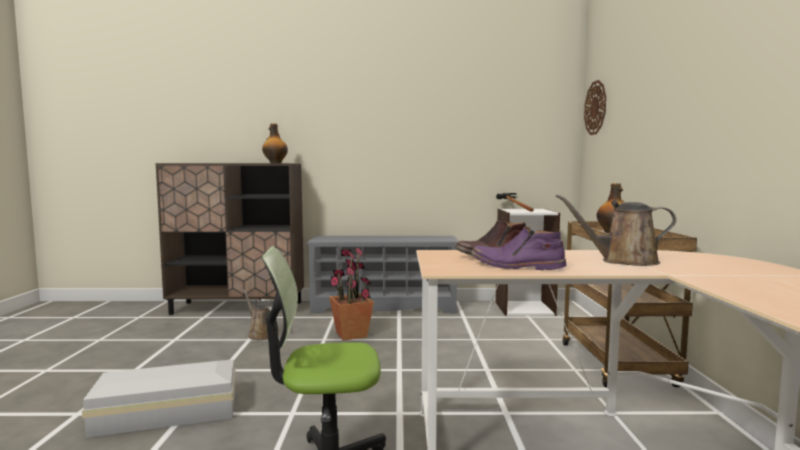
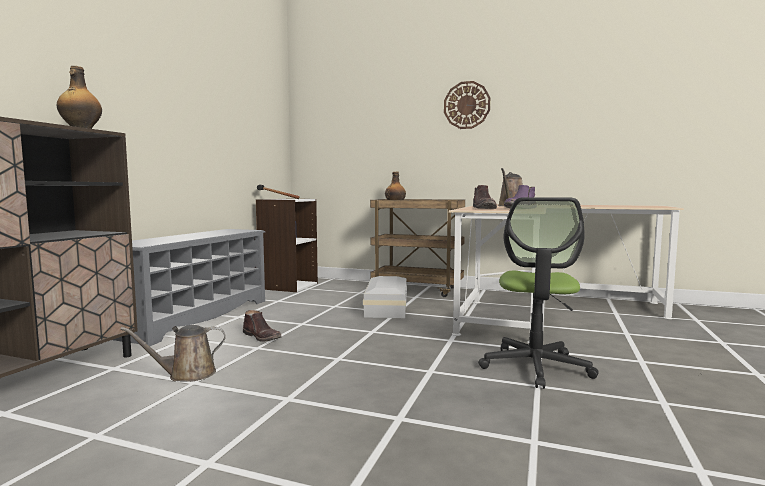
camera: 70 degrees left, 0 degrees up
(169, 412) = (391, 427): white storage box -> white storage box (387, 306)
(351, 335) = (262, 337): potted plant -> brown boot
(595, 108) = (316, 116): wall clock -> wall clock (466, 105)

